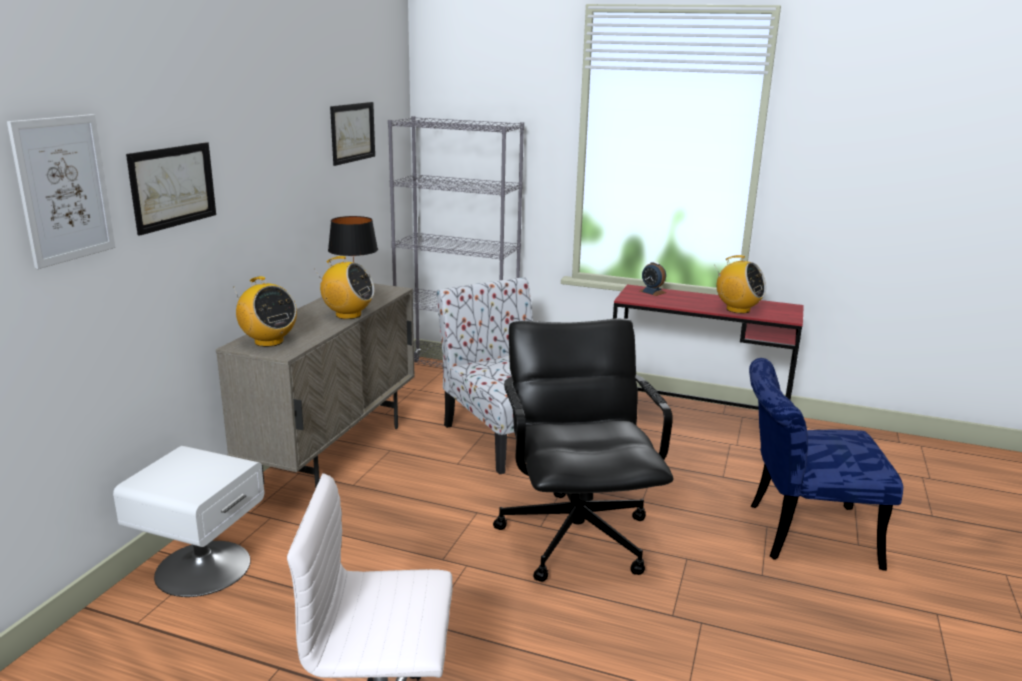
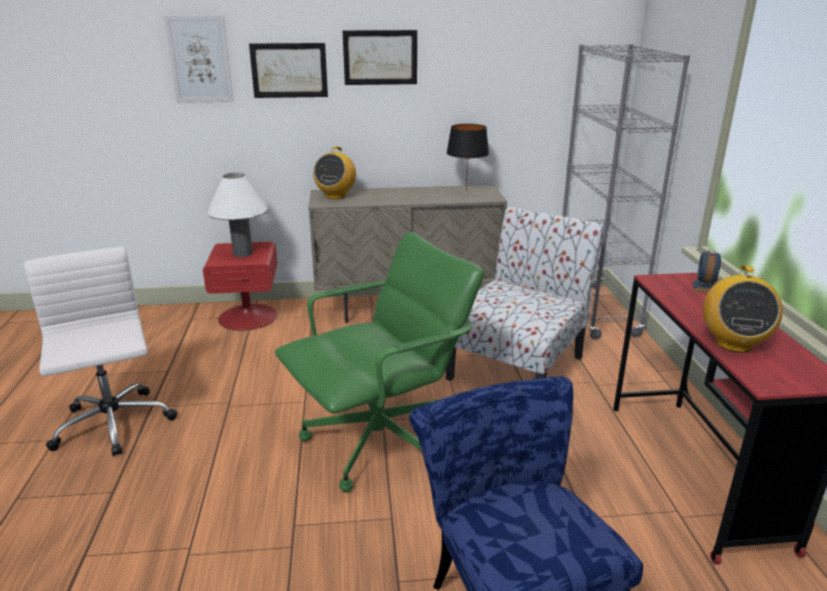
camera: 65 degrees right, 5 degrees up
(194, 471) = (243, 253): none -> white table lamp
(202, 567) = (248, 316): white nightstand -> red nightstand
(348, 315) = (413, 200): radio -> none
(352, 132) = (522, 52): picture -> picture (380, 57)
(576, 536) = (380, 442): black office chair -> green office chair

